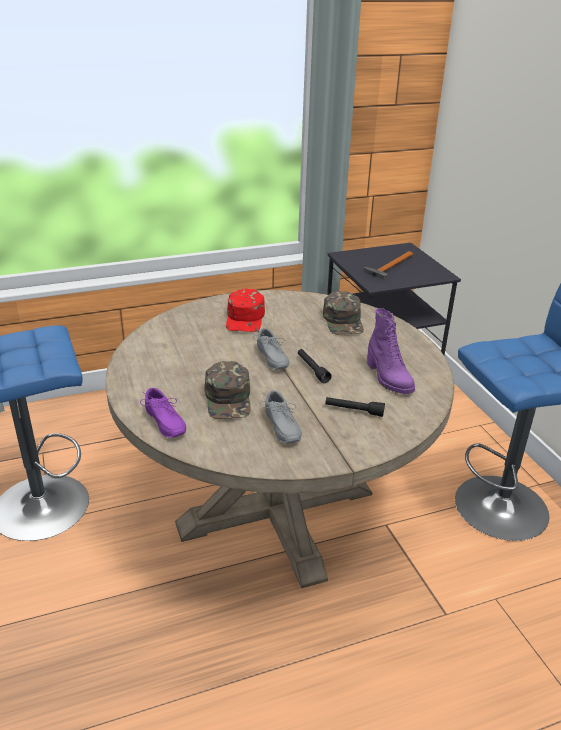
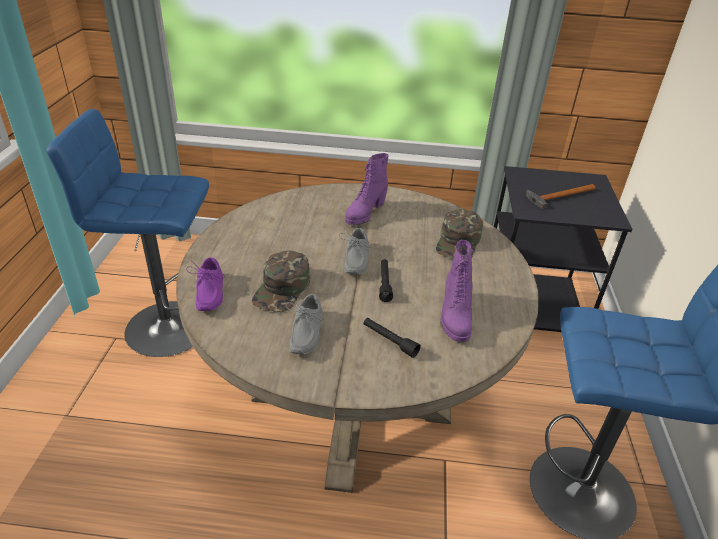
camera: 25 degrees right, 5 degrees up
(245, 318) = (365, 213): red cap -> purple boot

